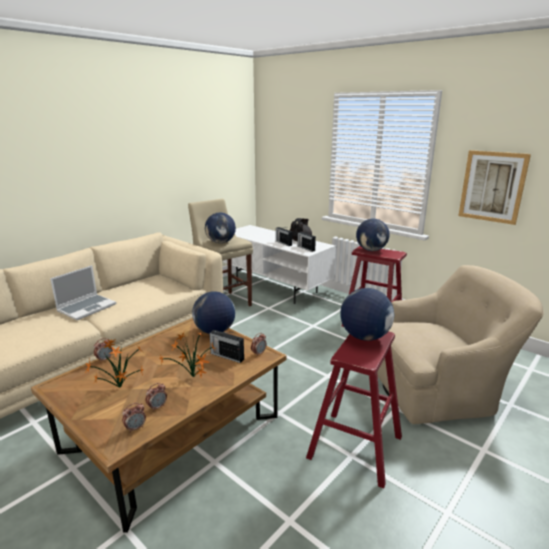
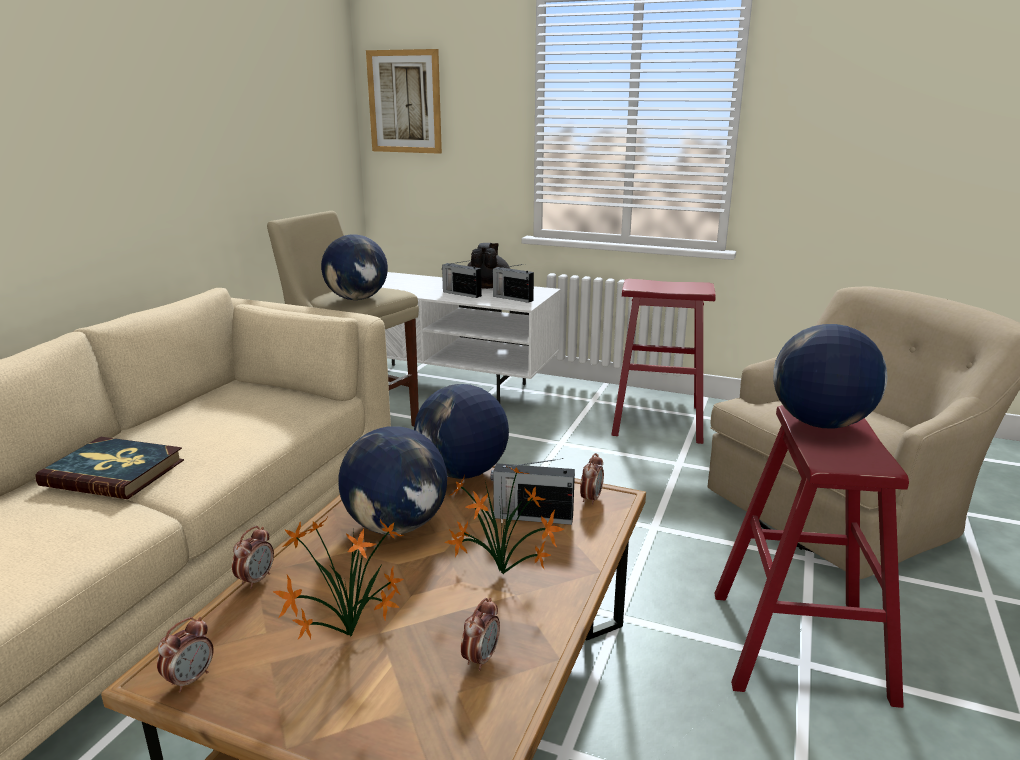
camera: 20 degrees left, 0 degrees up
(87, 307) = (114, 472): laptop -> book
(135, 428) = (473, 721): alarm clock -> alarm clock (190, 679)
(371, 250) = (653, 285): globe -> globe (397, 526)
(492, 187) = (851, 152): picture -> picture (404, 102)

